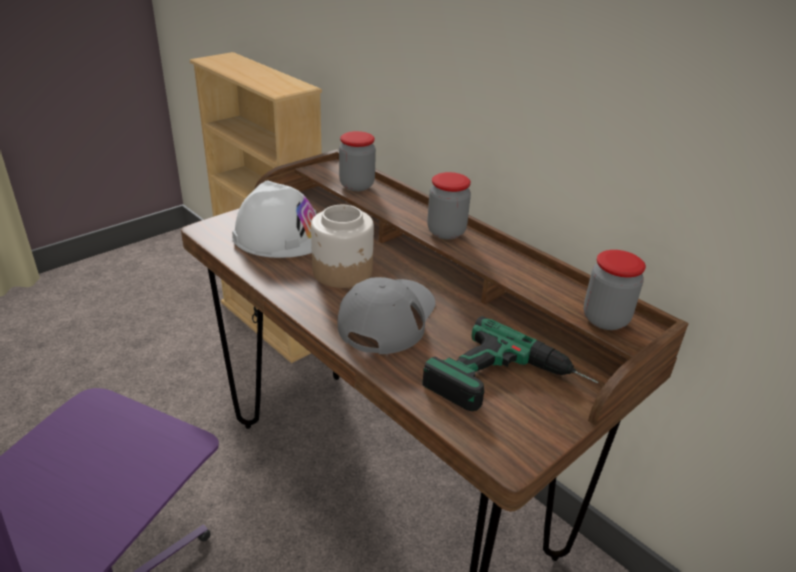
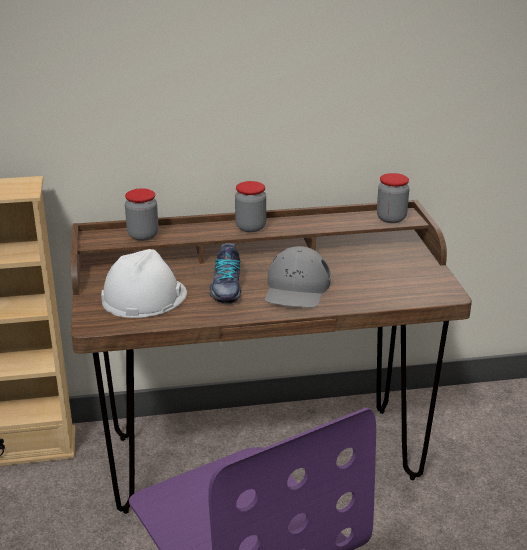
camera: 55 degrees left, 5 degrees down
(343, 272) = (225, 287): jar -> shoe
(388, 317) = (296, 288): grey cap -> grey cap turned 135 degrees counterclockwise
(511, 384) = (396, 274): power drill -> none

